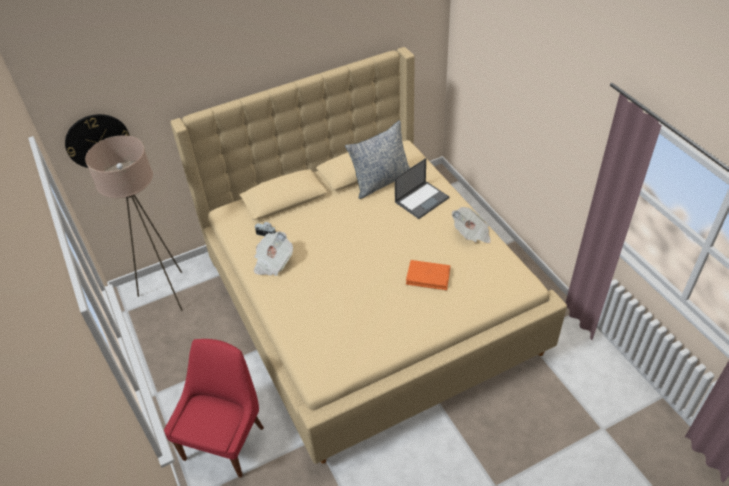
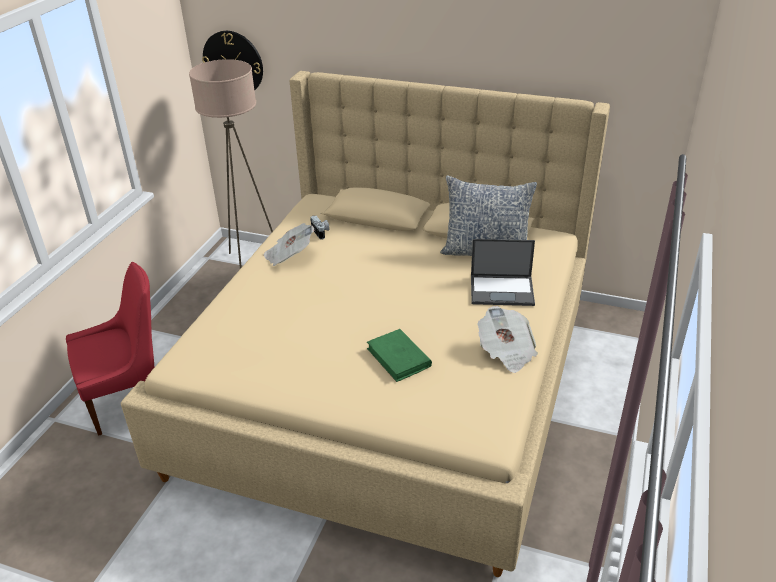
camera: 45 degrees right, 10 degrees down
(428, 276) = (399, 358): orange book -> green book

